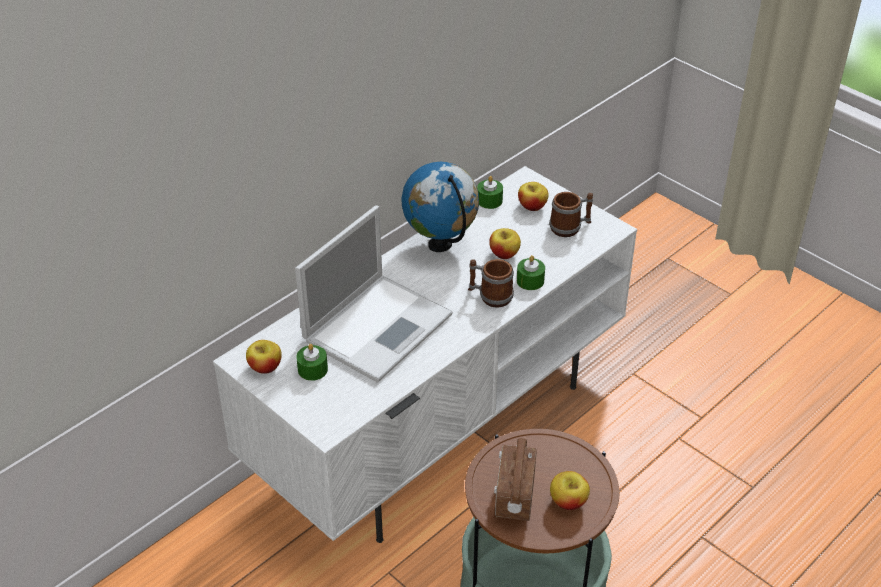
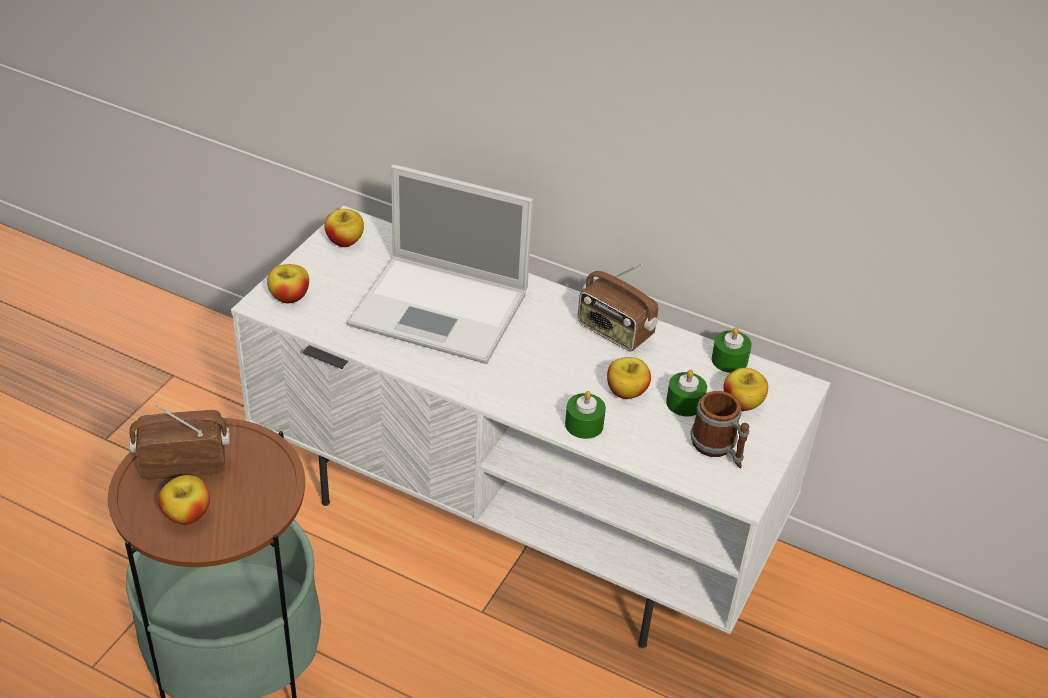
camera: 70 degrees right, 0 degrees up
(312, 369) = (352, 274): green candle -> green candle (684, 403)
(325, 412) = (289, 297): none -> apple
(440, 244) = (614, 332): globe -> radio
(490, 296) = (536, 392): mug -> none

